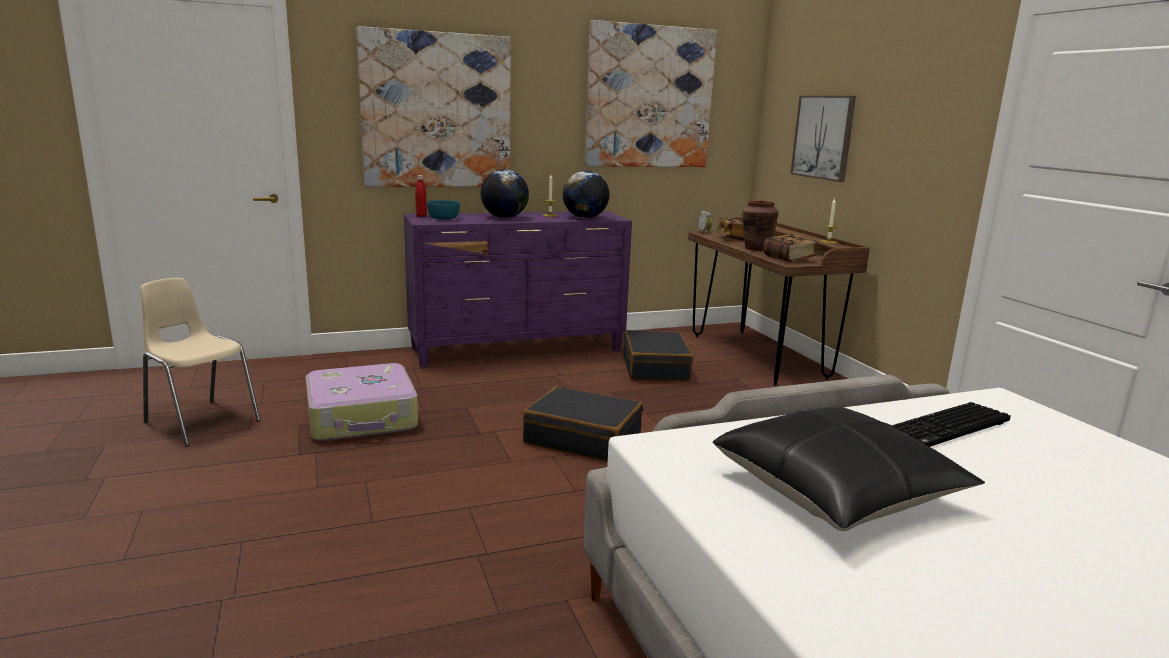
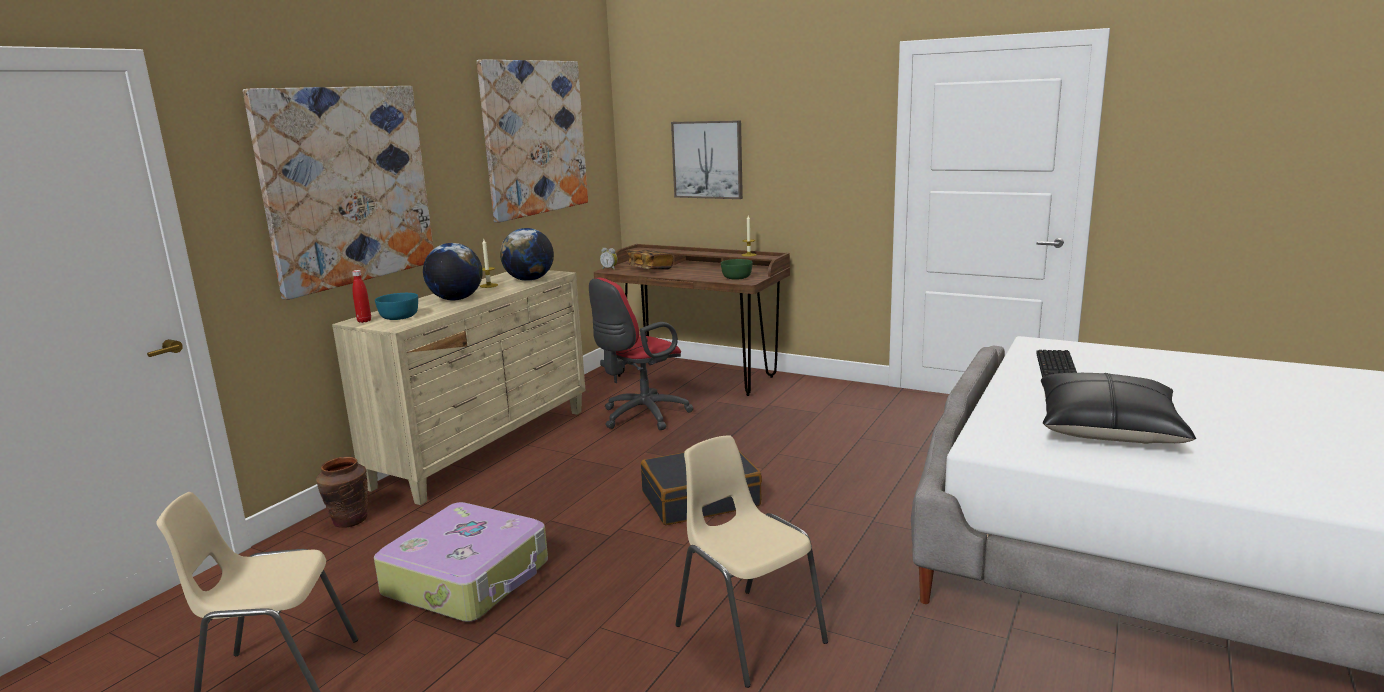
camera: 40 degrees left, 0 degrees up
(431, 537) = (748, 633): none -> beige chair
(518, 349) = (486, 447): purple dresser -> beige dresser
(656, 368) = (640, 416): black suitcase -> red office chair
(756, 249) = (691, 275): brown vase -> brown vase (349, 520)
(789, 259) = (736, 277): book -> green bowl

